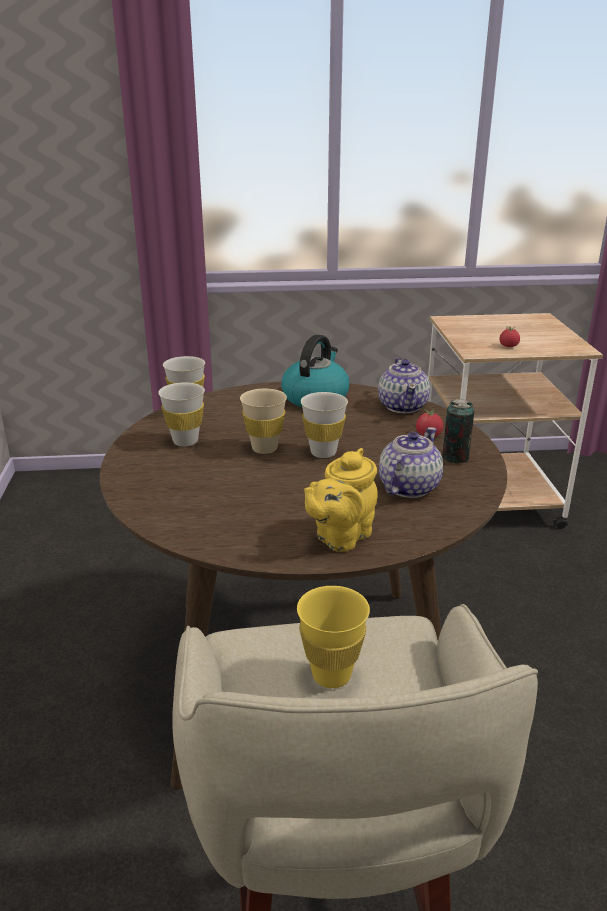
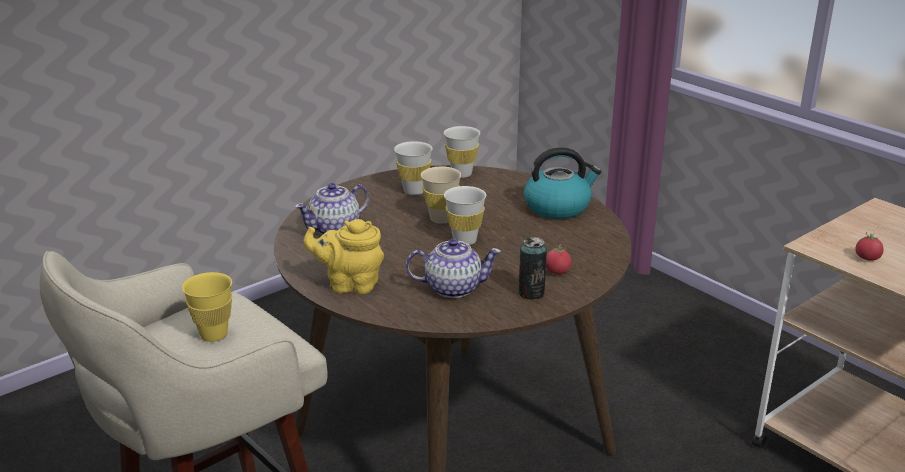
camera: 55 degrees right, 0 degrees up
(403, 406) = (599, 245): teapot -> teapot (335, 229)

